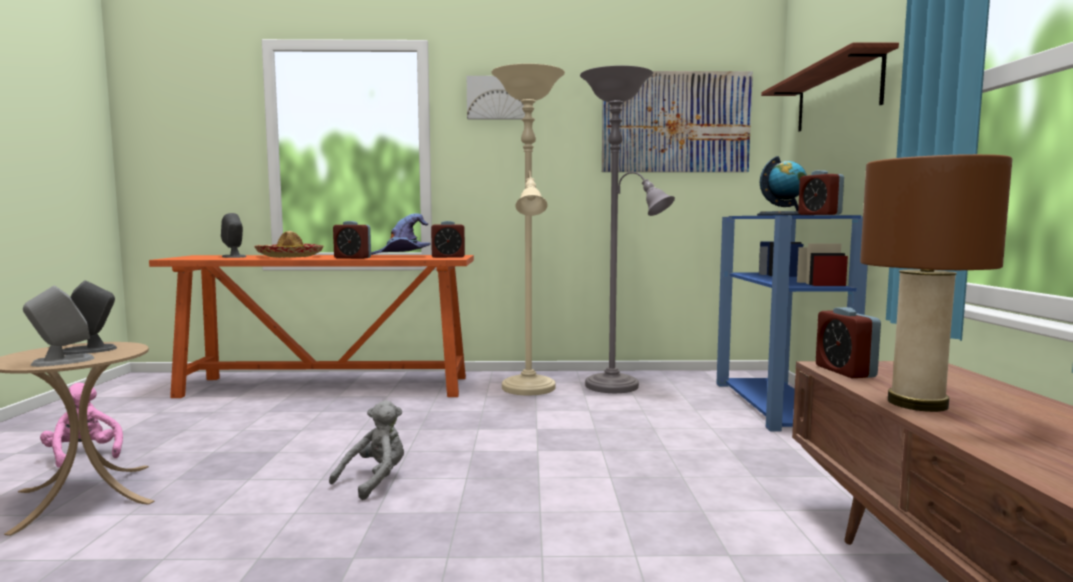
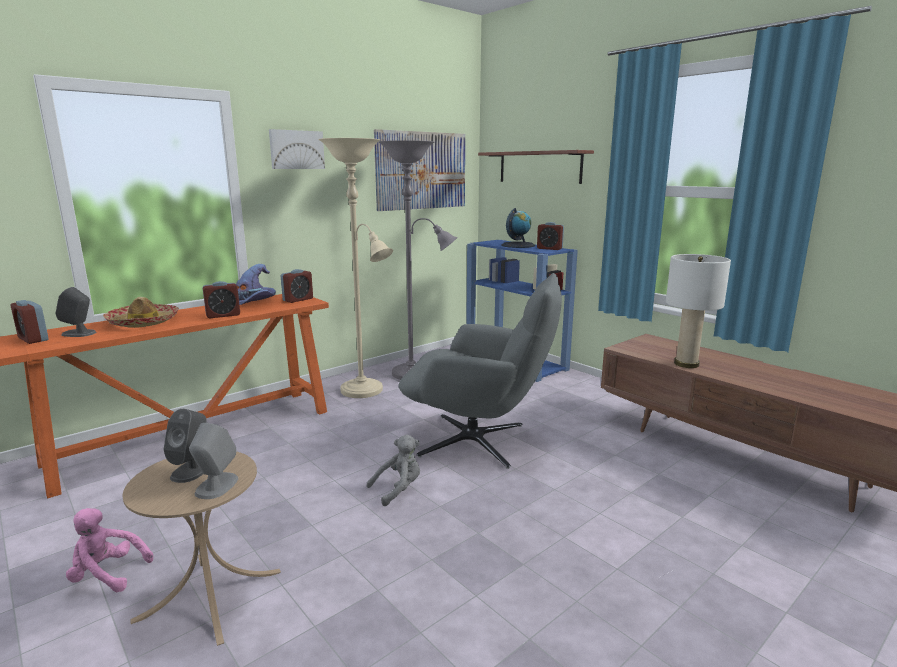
camera: 40 degrees left, 10 degrees up
(375, 480) = (398, 489): grey plush toy -> grey plush toy turned 60 degrees clockwise
(552, 467) = (476, 441): none -> grey armchair
(845, 371) = (633, 350): alarm clock -> alarm clock (33, 339)
(916, 403) = (686, 364): brown table lamp -> white table lamp

